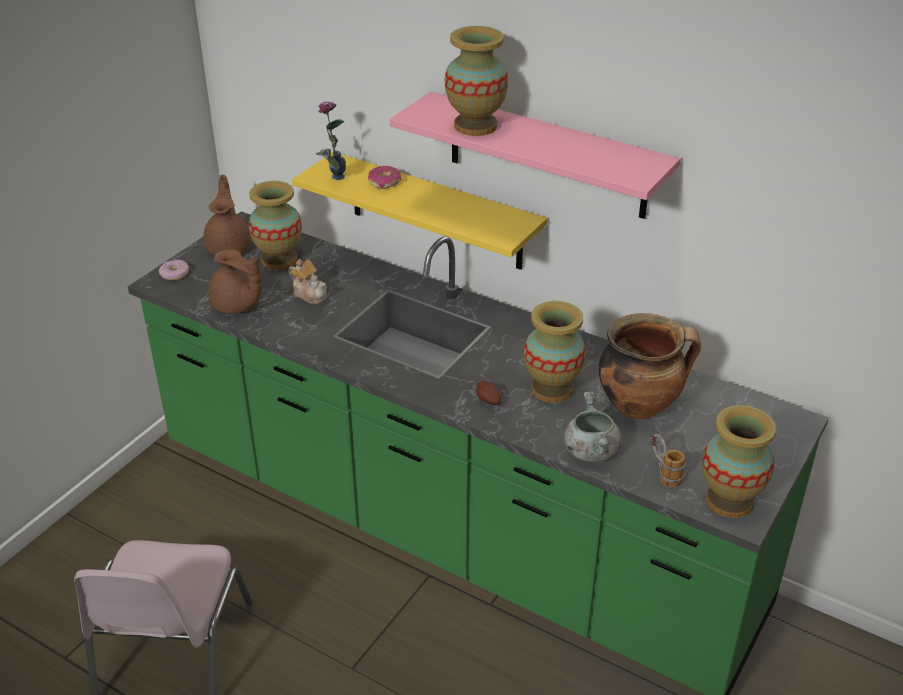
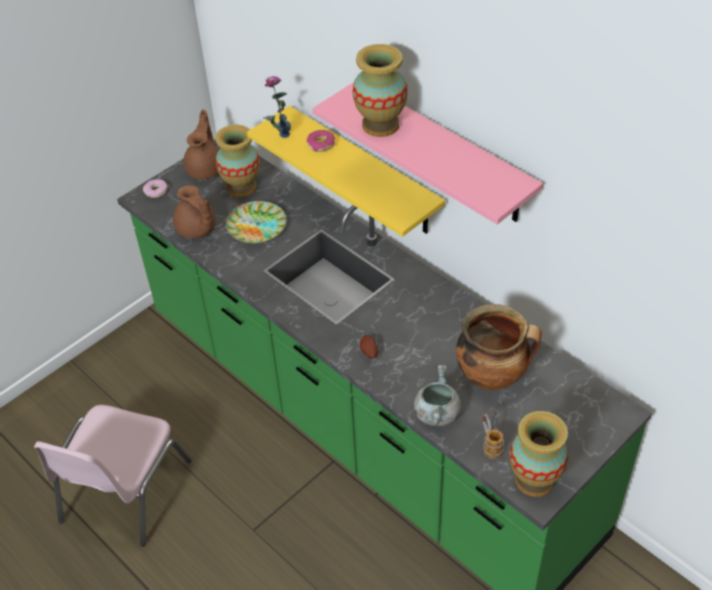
camera: 15 degrees right, 10 degrees up
(310, 294) = (257, 225): teapot -> plate
(551, 389) = (424, 348): vase -> none

